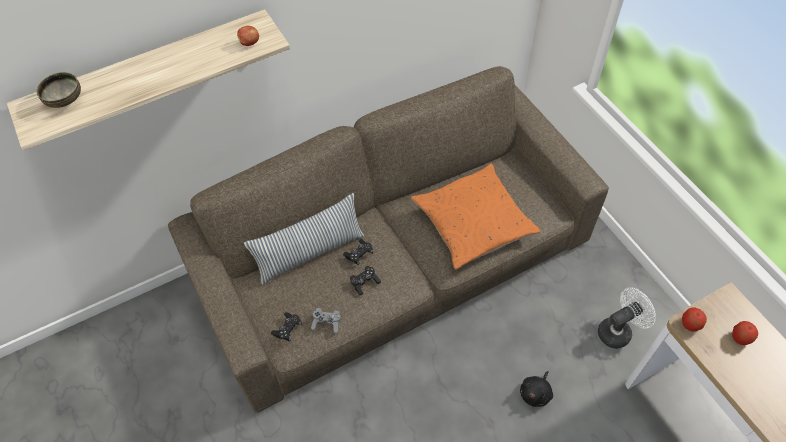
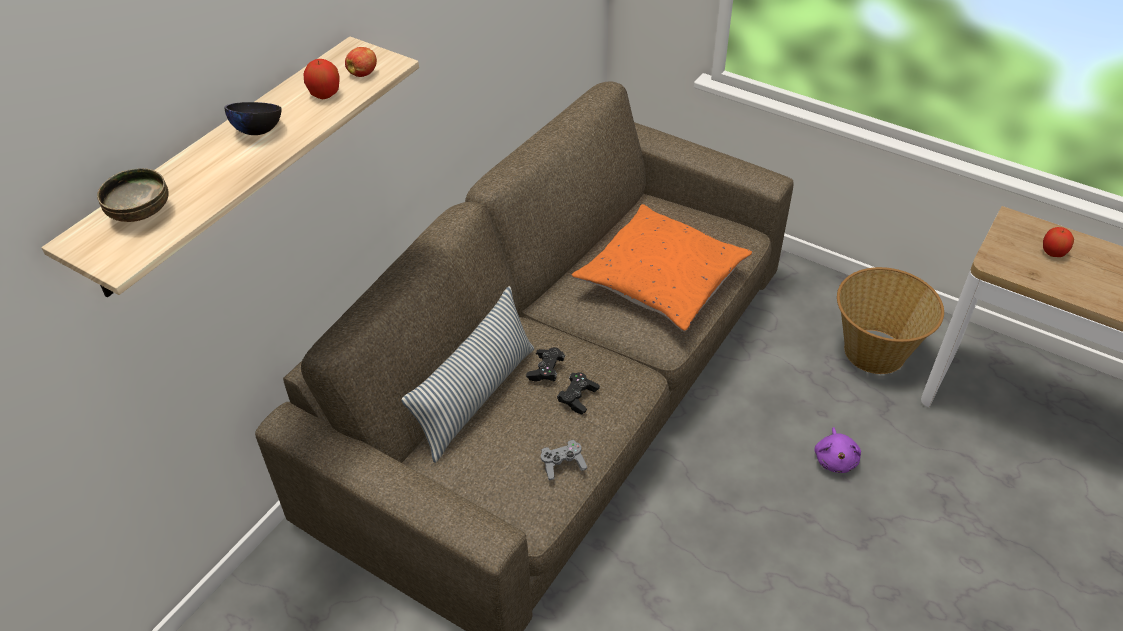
camera: 30 degrees left, 10 degrees down
(163, 64) = (258, 130): none -> black bowl
(287, 329) = (514, 496): black game controller -> none
(536, 393) = (835, 459): black plush toy -> purple plush toy
(618, 331) = (874, 352): white fan -> basket
(690, 324) = (997, 260): apple -> apple (325, 94)

